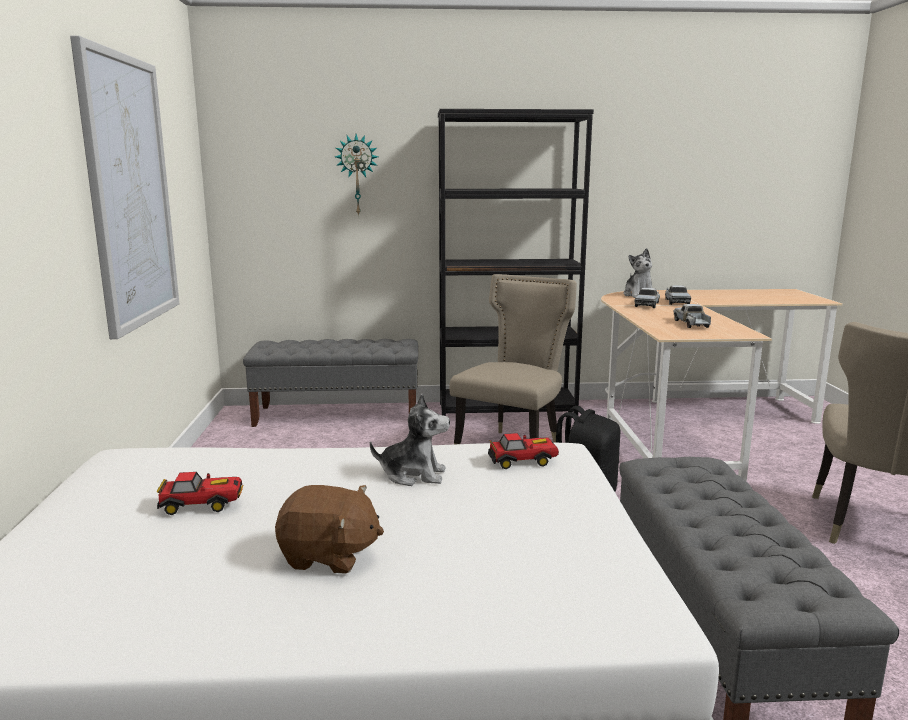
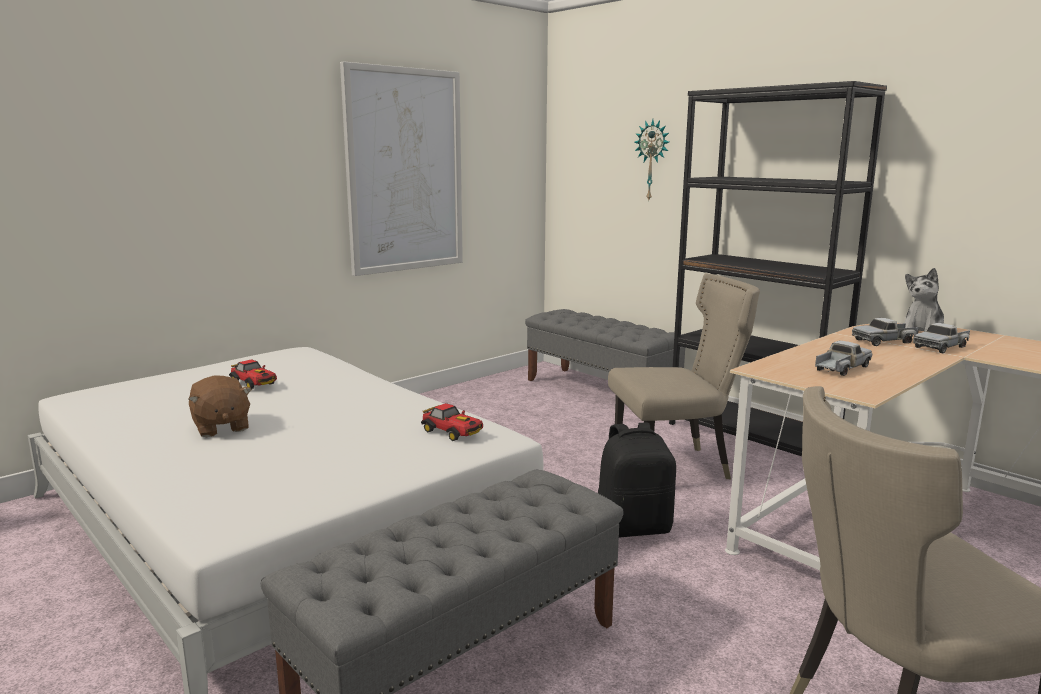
camera: 50 degrees right, 0 degrees up
(413, 475) = (375, 413): plush toy -> none

